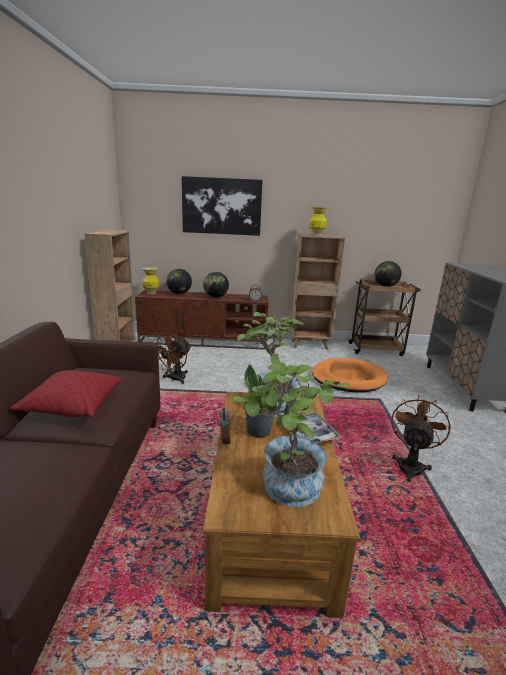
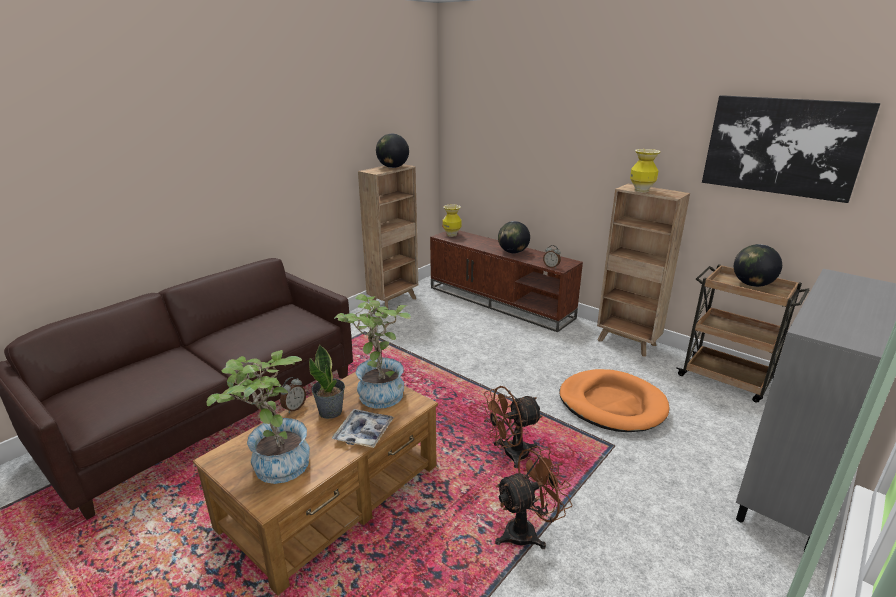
camera: 40 degrees right, 5 degrees up
(72, 406) = (238, 337): red pillow -> none
(174, 379) = (415, 338): brown fan -> brown fan (509, 454)
(179, 293) = (480, 240): globe -> globe (393, 167)
(221, 206) = (537, 138): picture -> picture (782, 146)

